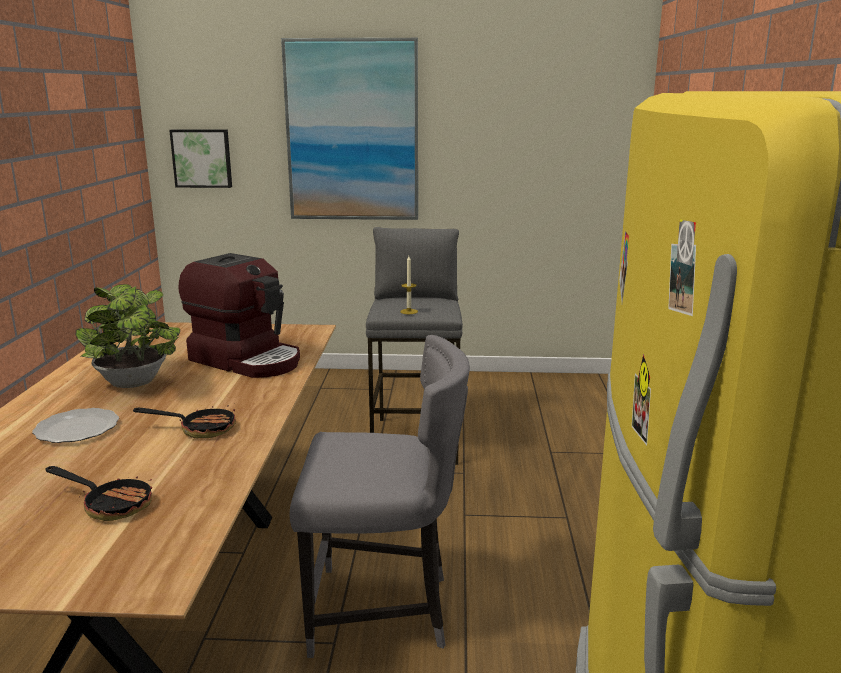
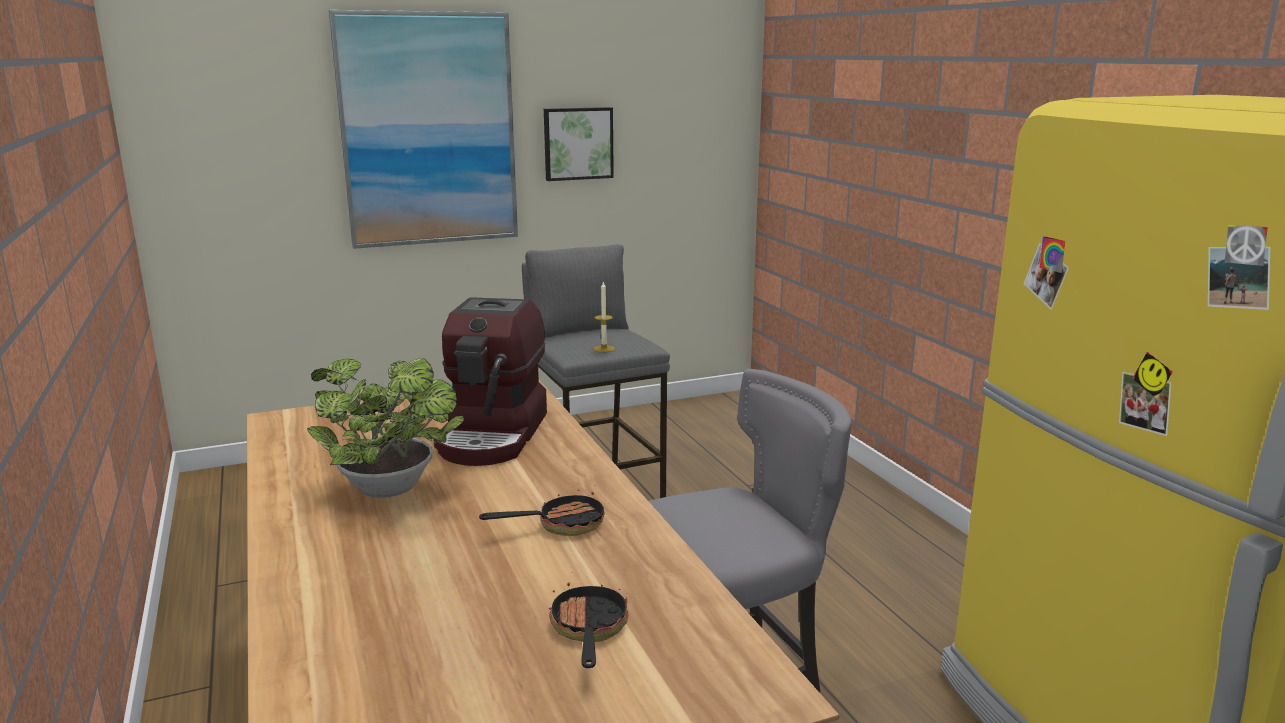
camera: 25 degrees left, 0 degrees up
(76, 428) = (403, 558): plate -> none
(111, 504) = (588, 631): frying pan -> frying pan turned 90 degrees counterclockwise
(202, 158) = (216, 175): picture -> picture (577, 143)
(247, 360) = (494, 435): coffee machine -> coffee machine turned 90 degrees clockwise

